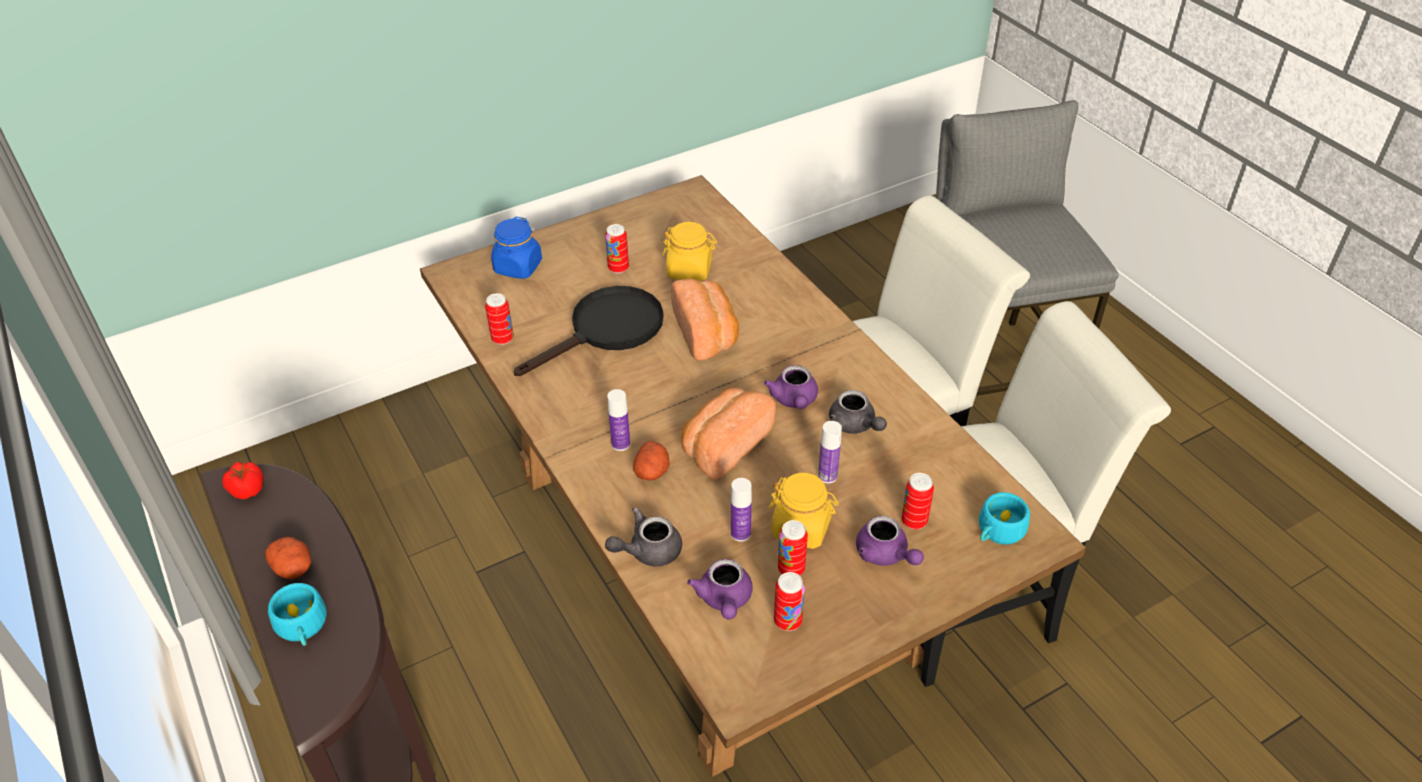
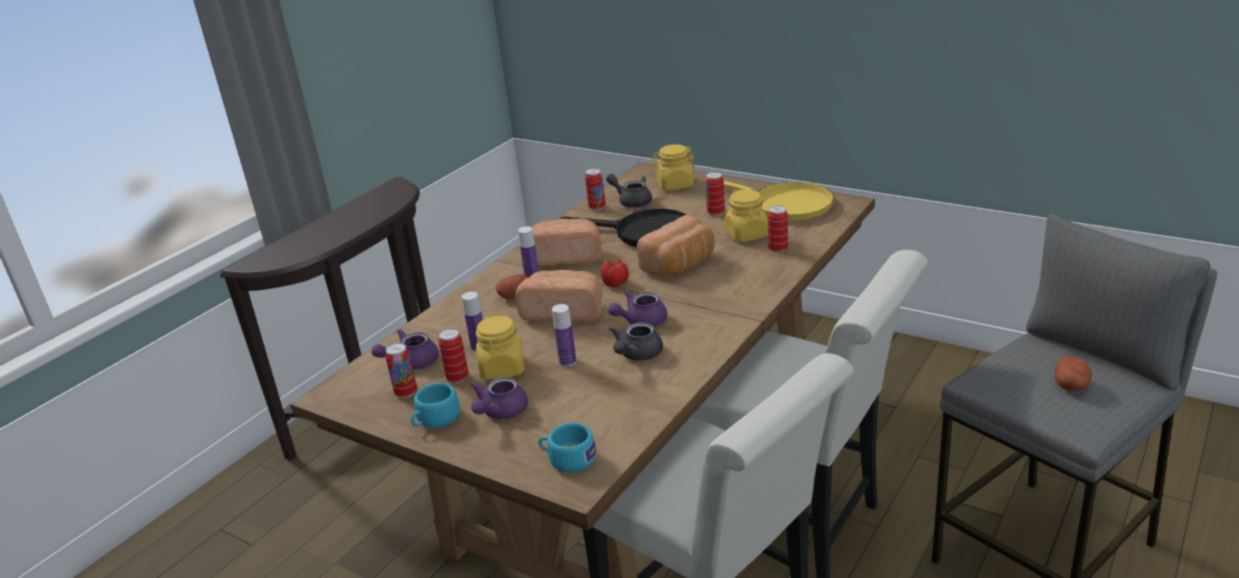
camera: 65 degrees right, 15 degrees down
(247, 490) = (391, 190): tomato -> tomato (615, 283)
(294, 567) = (342, 222): potato -> potato (1071, 385)
(302, 627) = (301, 240): turquoise cup -> turquoise cup (435, 420)
(518, 267) = (675, 185): blue jar -> yellow jar
(600, 403) = (565, 257): none -> bread
(647, 551) = (438, 321): grey teapot -> grey teapot (632, 201)
(656, 223) = (787, 205): none -> yellow frying pan
(914, 521) = (548, 414): can -> can (778, 249)

